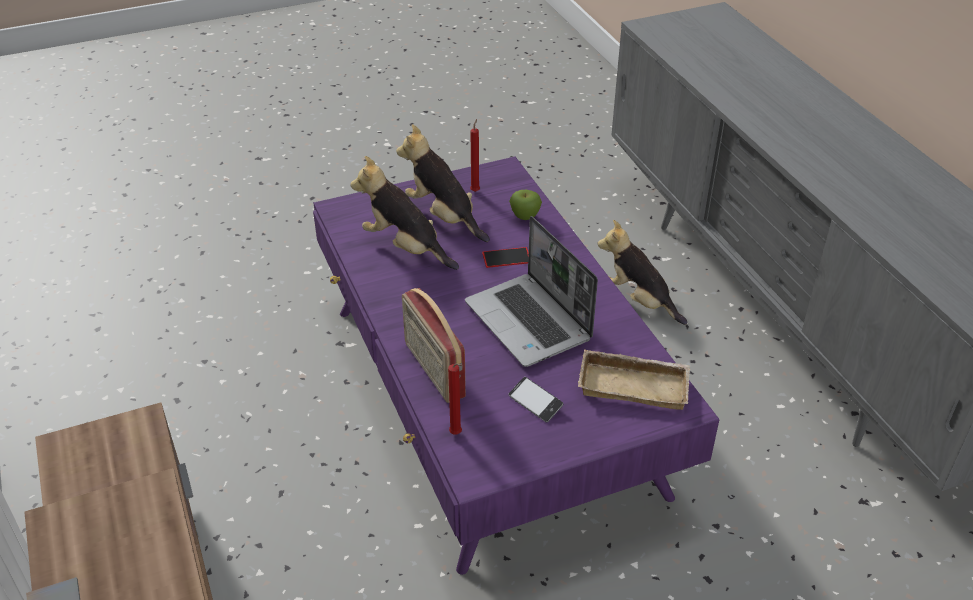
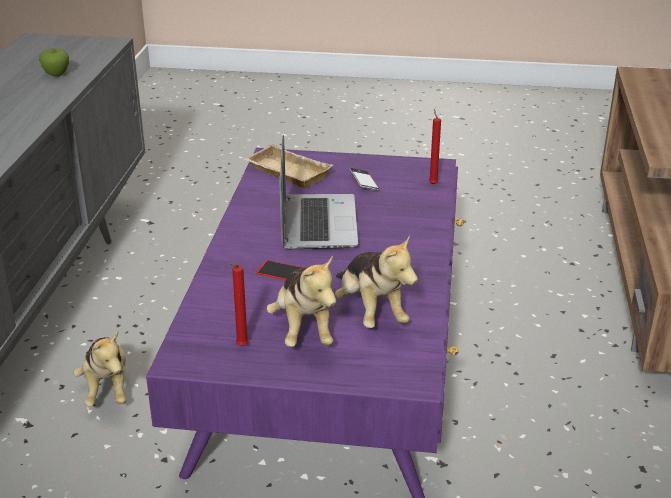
camera: 150 degrees left, 10 degrees down
(433, 370) = (421, 217): radio -> none
(525, 216) = (222, 301): apple -> apple (56, 74)

